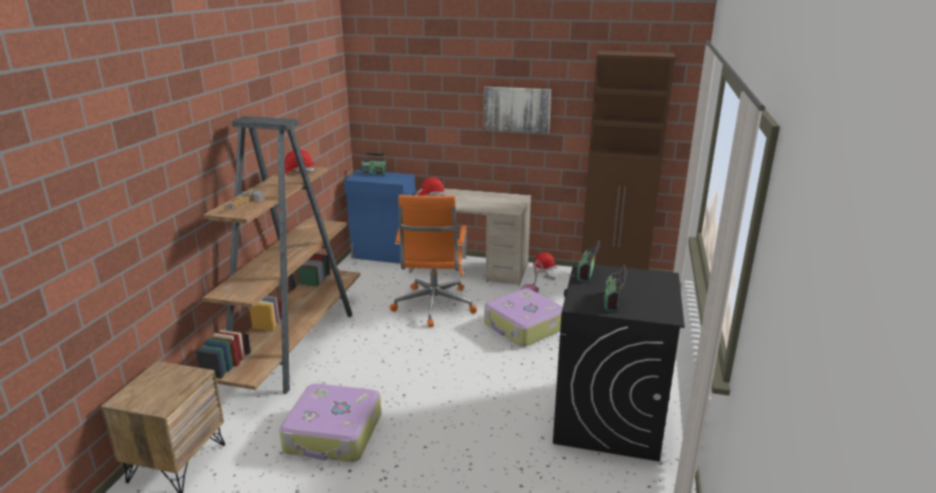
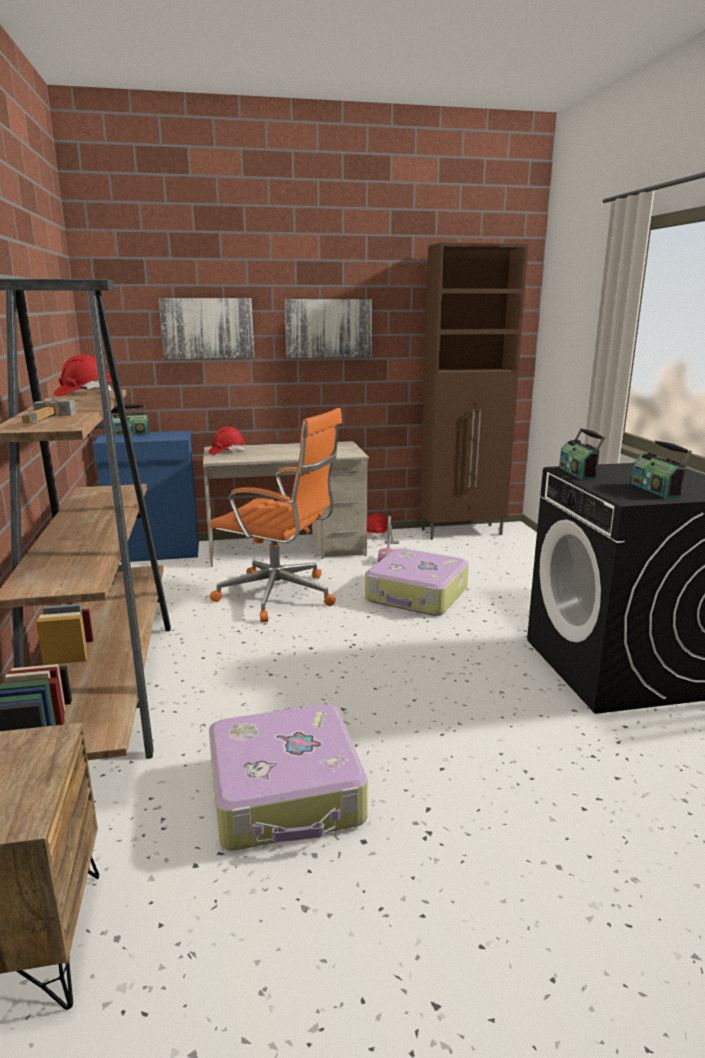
camera: 25 degrees left, 5 degrees down
(429, 104) = (207, 328): none -> picture
(433, 307) = (280, 596): orange office chair -> orange office chair turned 45 degrees counterclockwise

